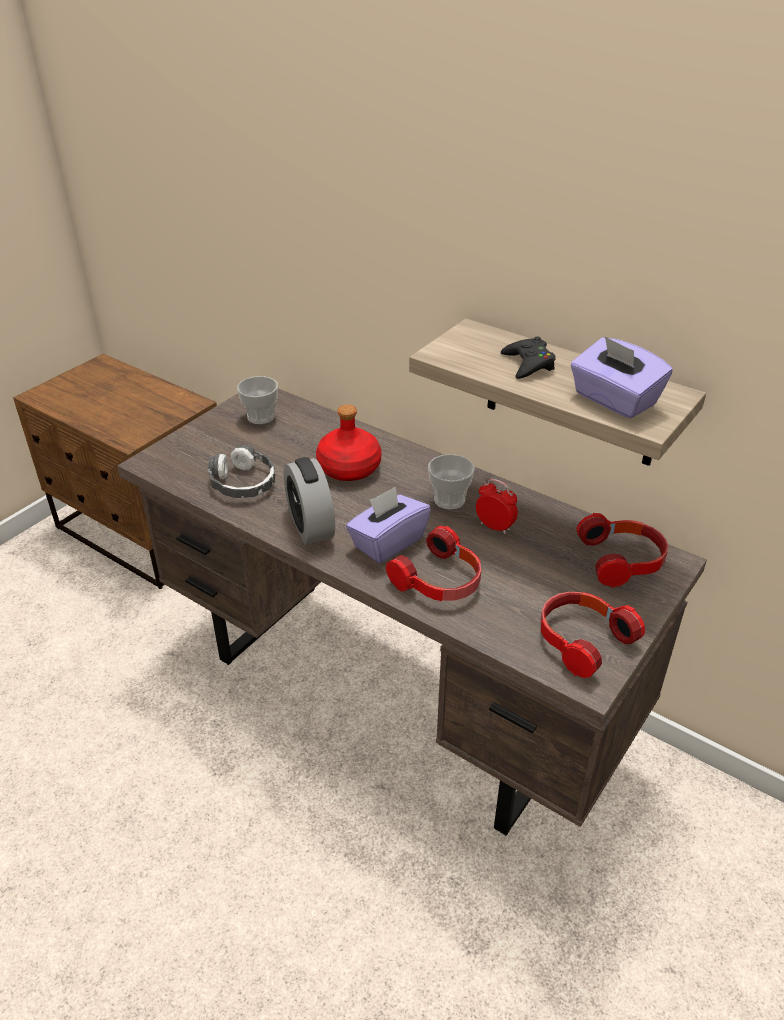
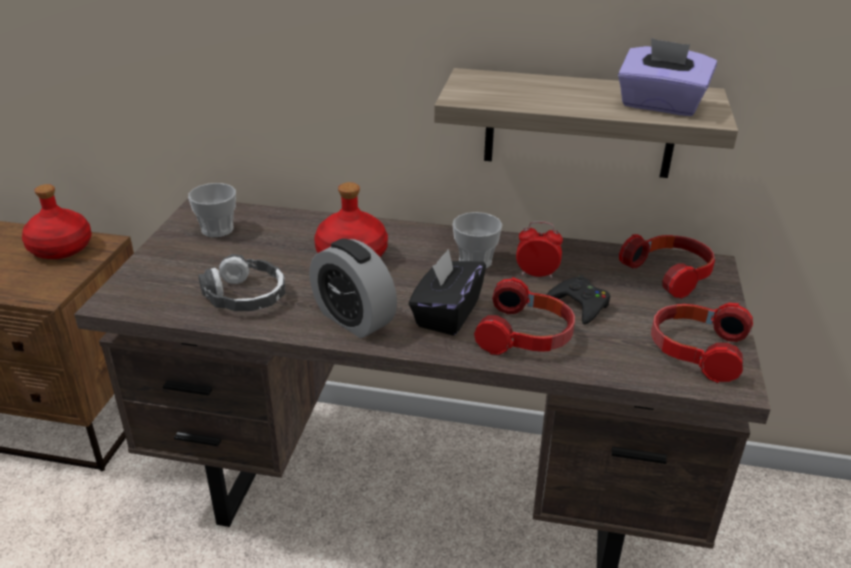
camera: 25 degrees left, 5 degrees down
(161, 401) = (61, 248): none -> red bottle
(388, 542) = (446, 314): purple tissue box -> black tissue box
(528, 364) = (554, 92): black game controller -> black game controller (580, 305)

